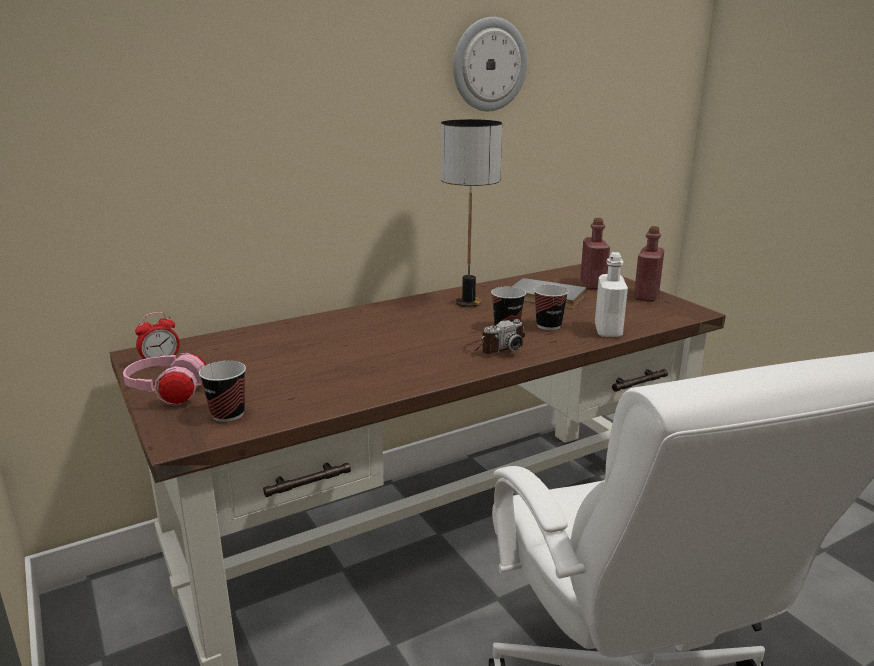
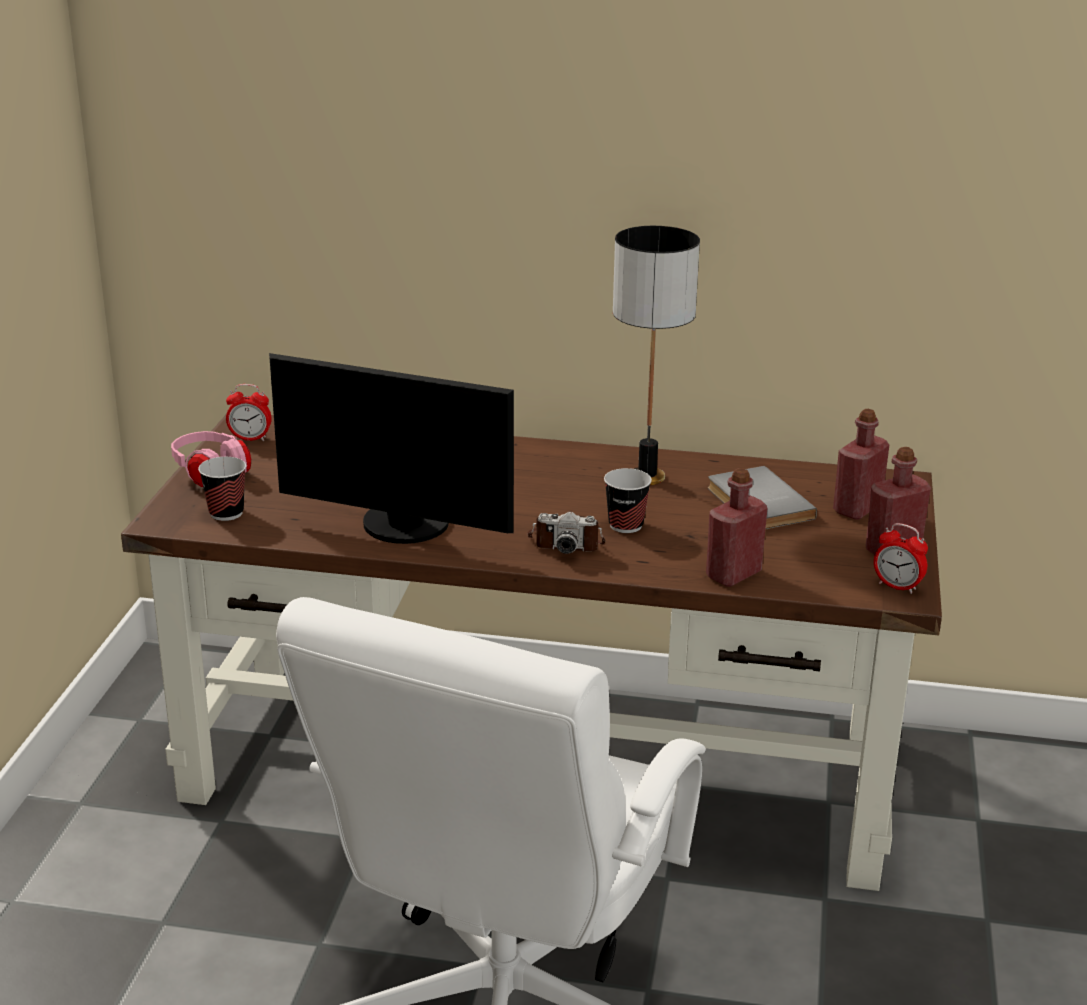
camera: 40 degrees right, 5 degrees up
(380, 375) = (402, 527): none -> monitor
(489, 65) = (757, 149): wall clock -> none
(548, 325) = (678, 541): cup -> none
(608, 331) = (733, 574): white bottle -> red bottle
(682, 309) = (897, 586): none -> alarm clock

